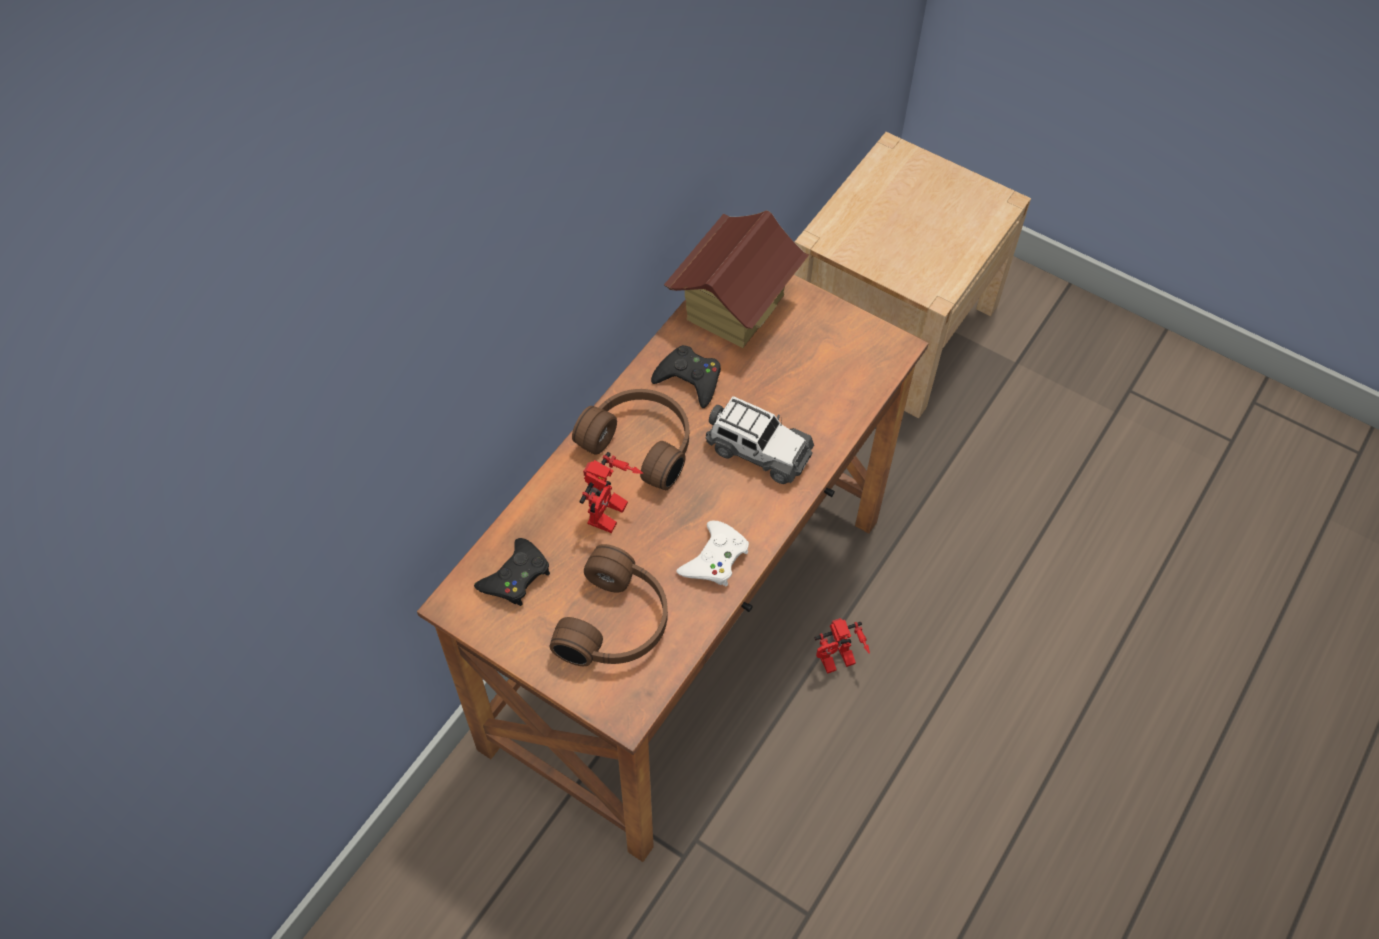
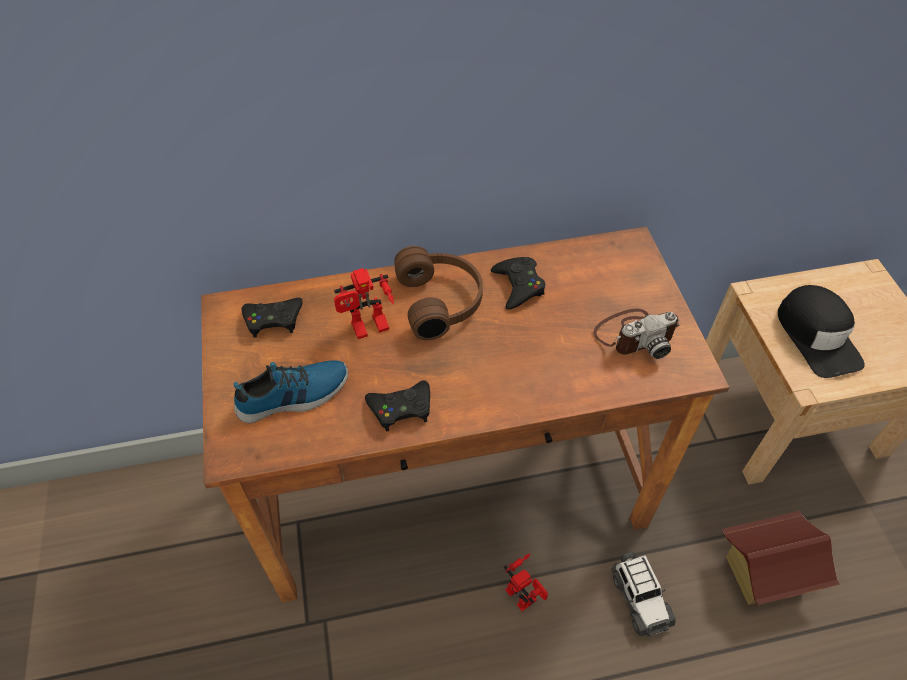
camera: 45 degrees right, 5 degrees down
(618, 623) = (294, 396): brown headphones -> shoe
(715, 559) = (401, 408): white game controller -> black game controller
(734, 307) = (601, 264): toy house -> toy house (764, 572)
(758, 450) = (513, 363): toy car -> toy car (639, 598)
(823, 352) = (634, 335): none -> camera
(836, 664) = (525, 594): toy robot -> toy robot turned 150 degrees counterclockwise
(903, 243) = (817, 336): none -> black cap

